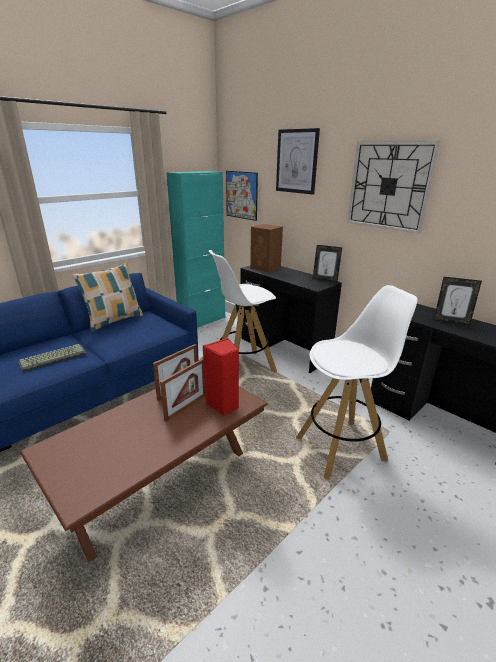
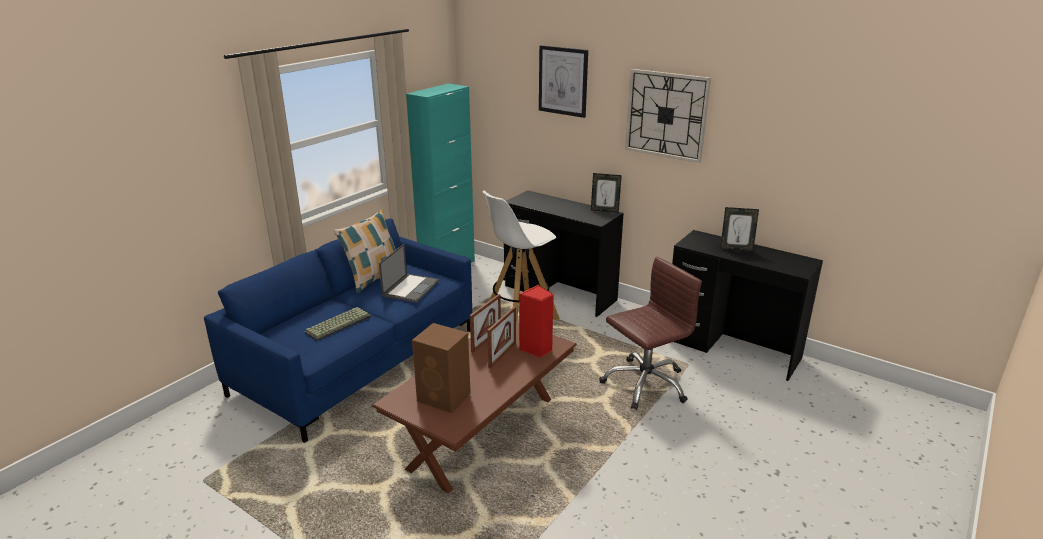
camera: 10 degrees left, 0 degrees up
(138, 332) = (411, 288): none -> laptop
(241, 195) = (492, 112): picture -> none
(266, 268) = (533, 200): brown speaker -> brown speaker (445, 398)
(341, 448) = (645, 384): white stool -> brown office chair

